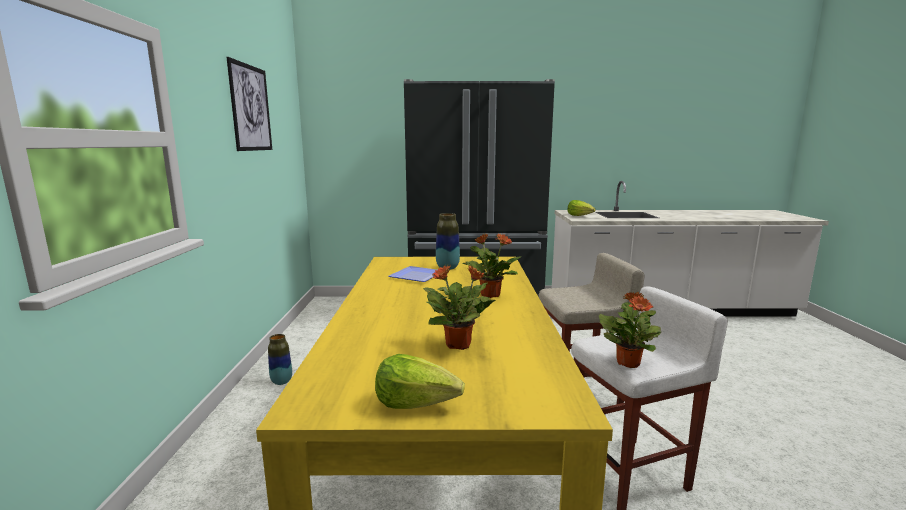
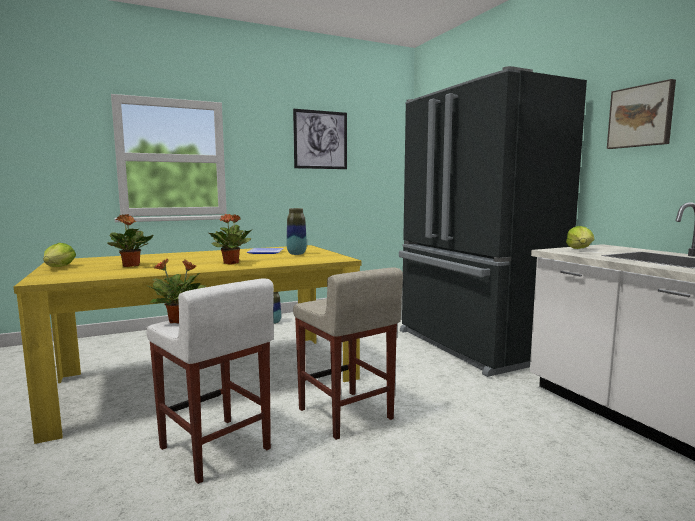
camera: 65 degrees right, 5 degrees down
(573, 124) = (641, 116): none -> picture

